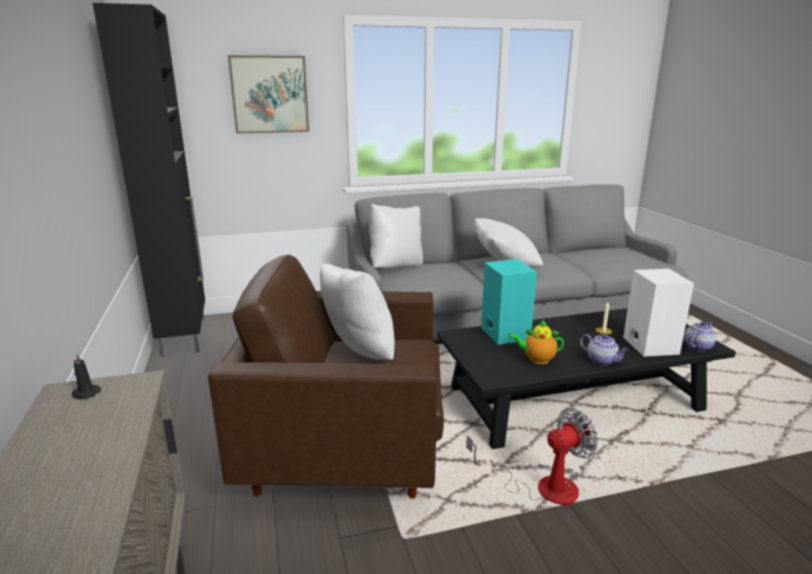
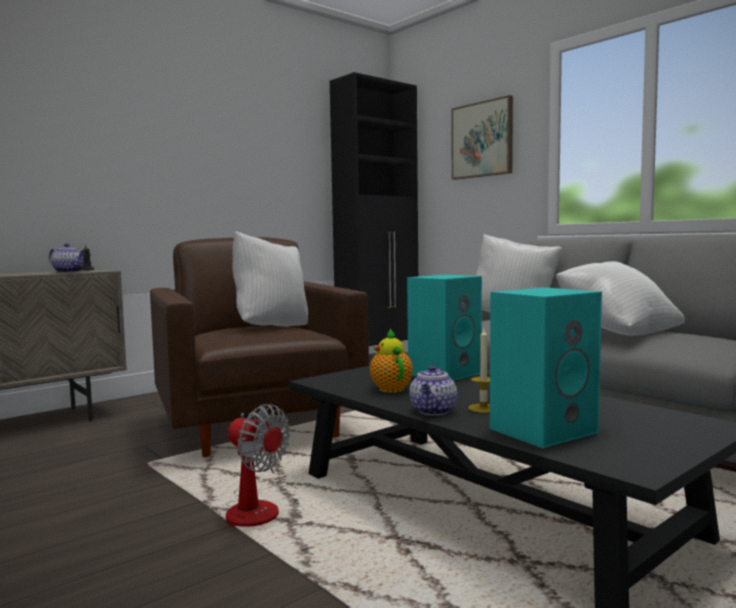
camera: 65 degrees right, 15 degrees down
(648, 345) = (543, 429): white speaker -> turquoise speaker
(697, 347) = (607, 459): teapot -> teapot (69, 272)

